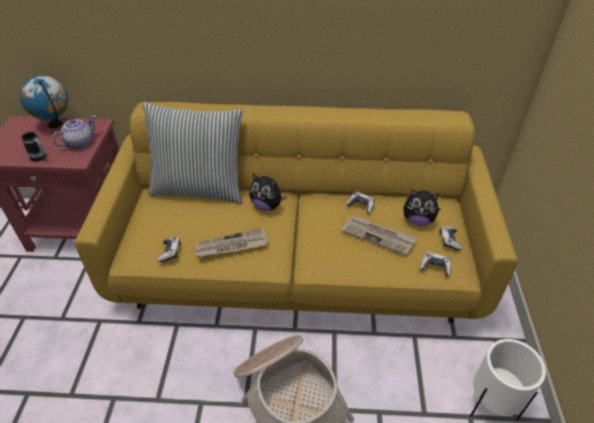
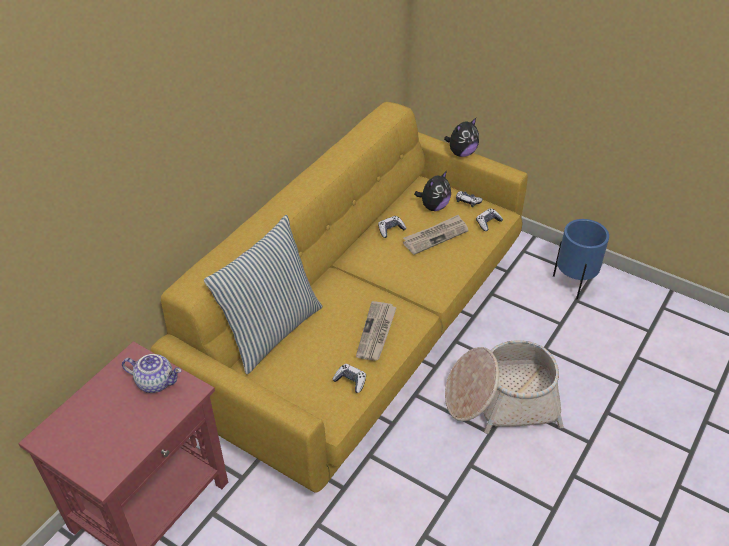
camera: 60 degrees left, 0 degrees up
(40, 158) = (156, 425): mug -> none
(55, 124) = (91, 398): globe -> none
(80, 142) = (156, 382): teapot -> teapot turned 120 degrees clockwise
(267, 206) = (339, 290): plush toy -> plush toy (461, 153)
(491, 405) = (574, 284): white planter -> blue planter

